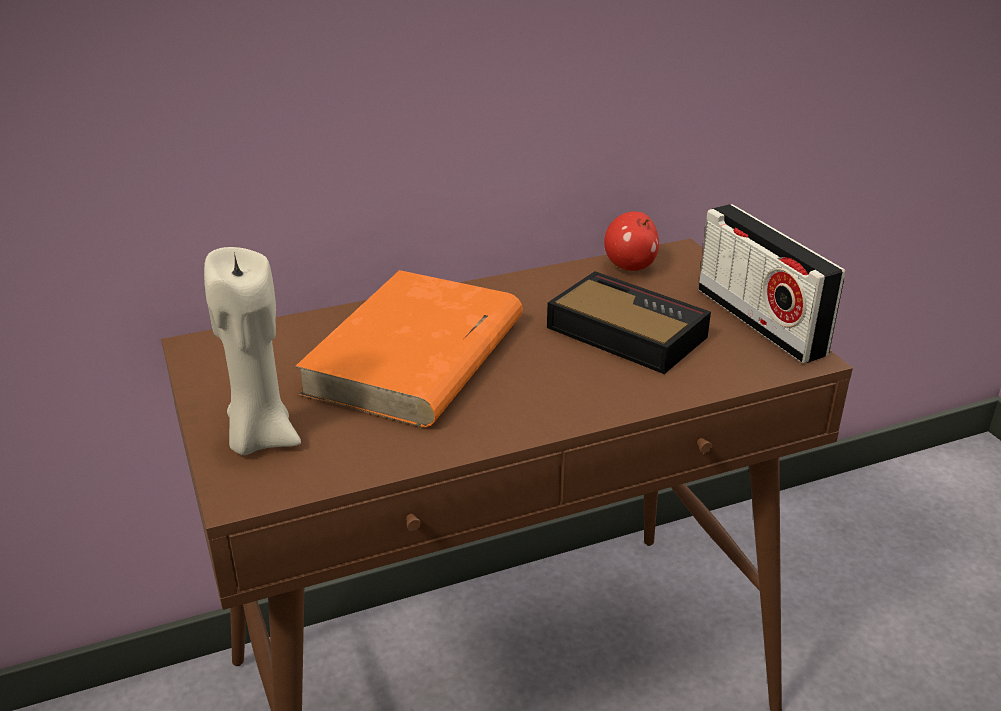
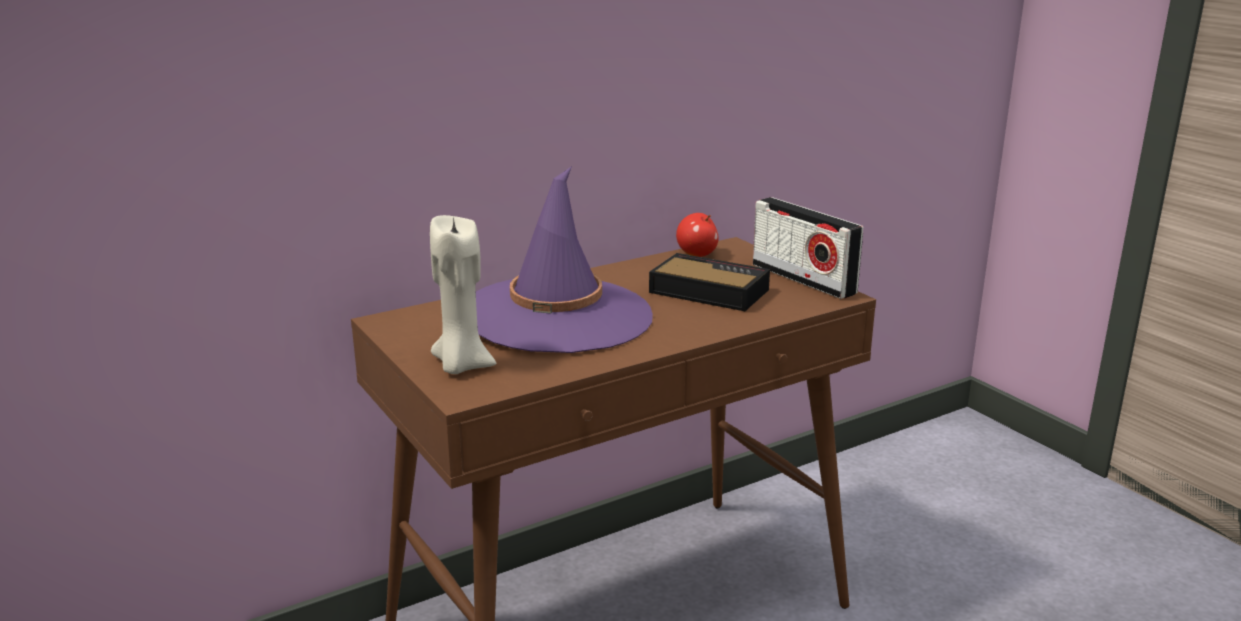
camera: 10 degrees left, 10 degrees down
(415, 358) = (557, 315): orange book -> purple hat

